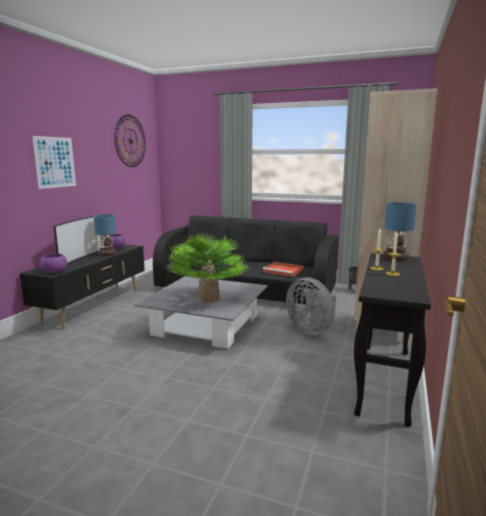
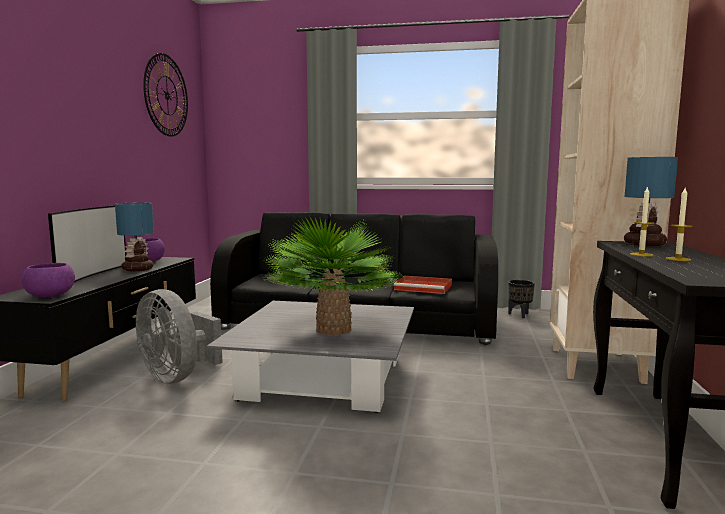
camera: 10 degrees left, 5 degrees down
(55, 162) = (48, 108): picture -> none
(311, 330) = (495, 373): grey fan -> grey fan (177, 376)

